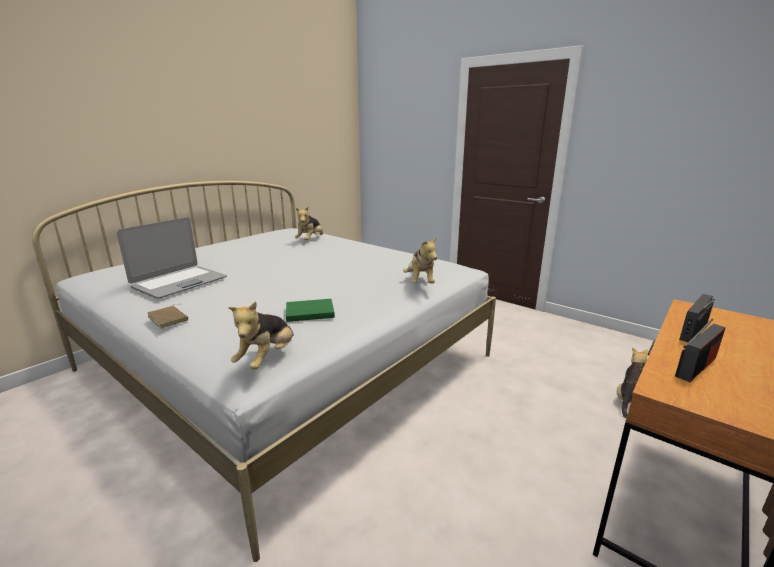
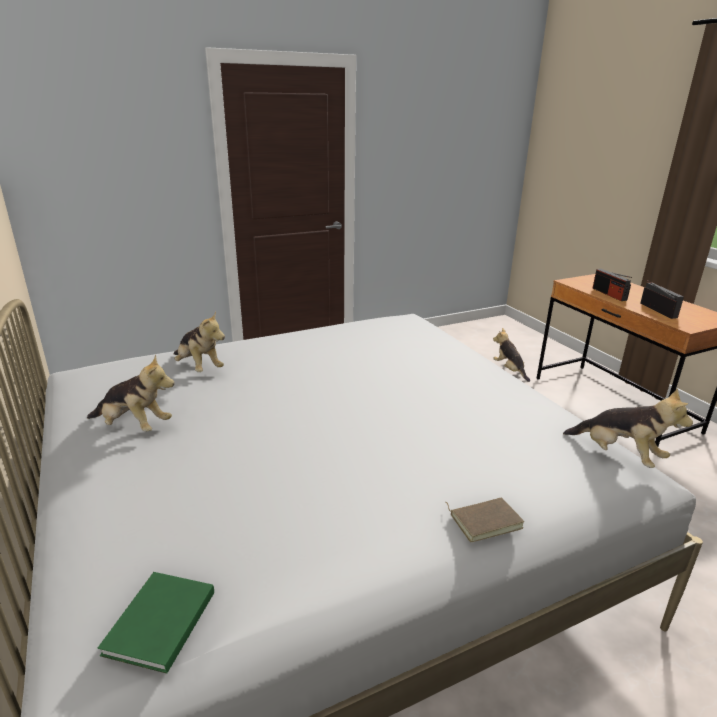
camera: 65 degrees left, 5 degrees up
(179, 283) = (322, 506): laptop -> none
(308, 312) = (508, 413): green book -> green book (157, 624)
(420, 282) = (448, 342): plush toy -> plush toy (134, 426)

